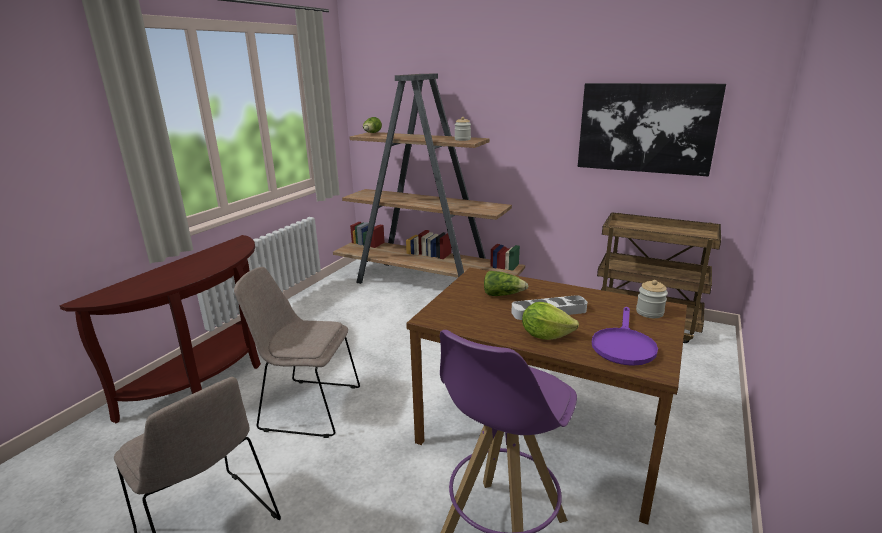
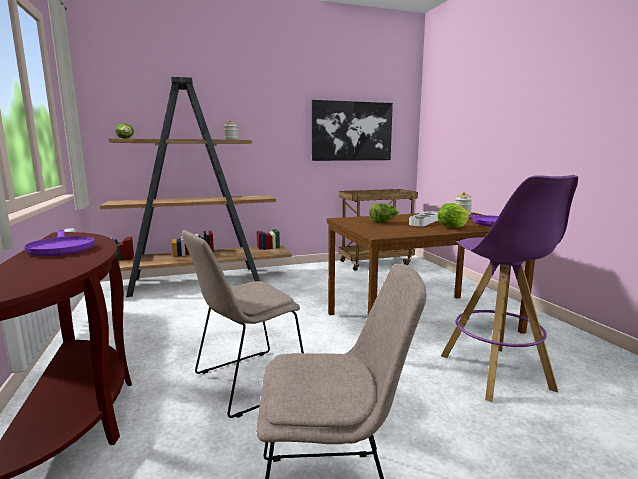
camera: 45 degrees left, 10 degrees down
(204, 259) = (61, 248): none -> purple frying pan

